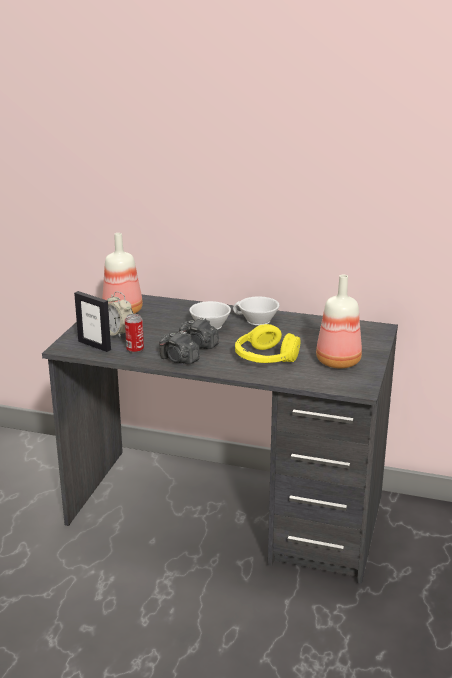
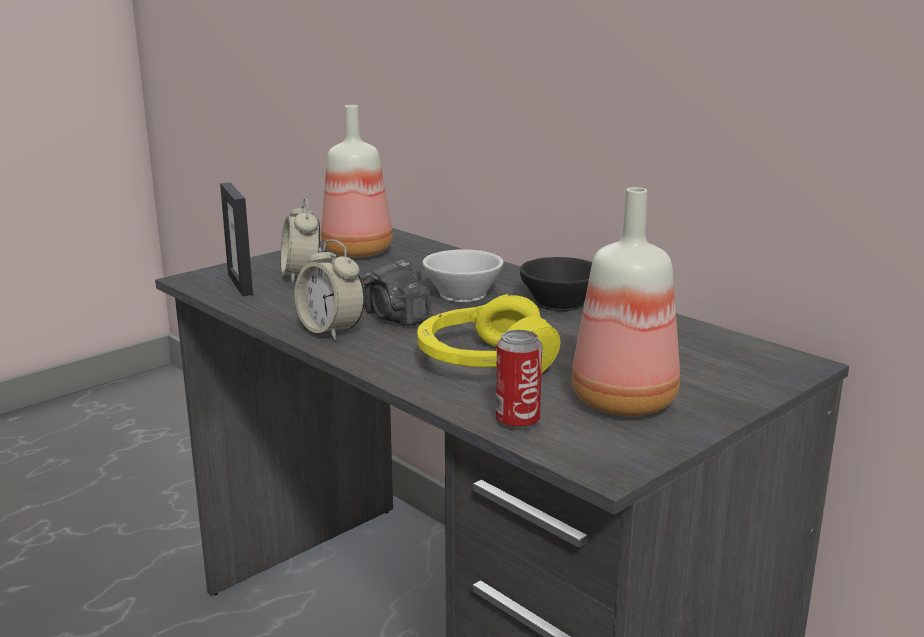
camera: 30 degrees right, 5 degrees down
(135, 349) = (288, 302): can -> can (517, 421)
(179, 360) = (331, 330): camera -> alarm clock
(256, 320) = (555, 303): white cup -> black cup

